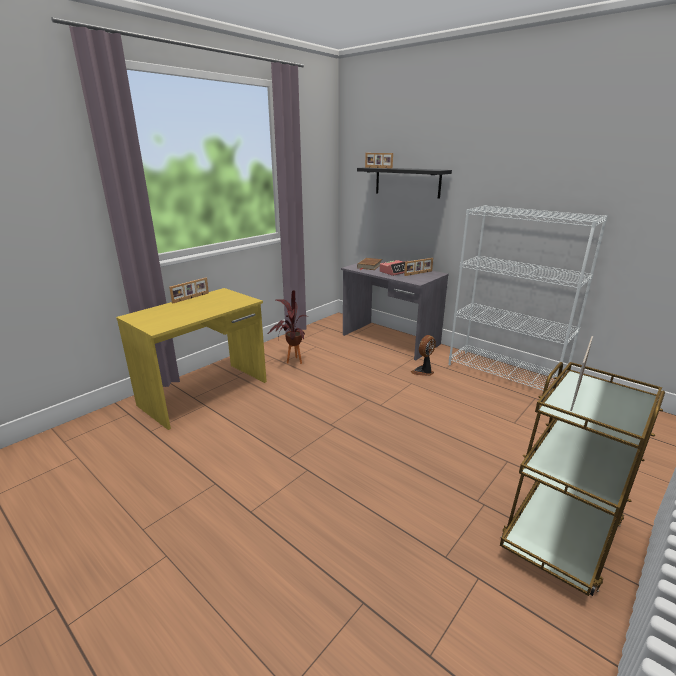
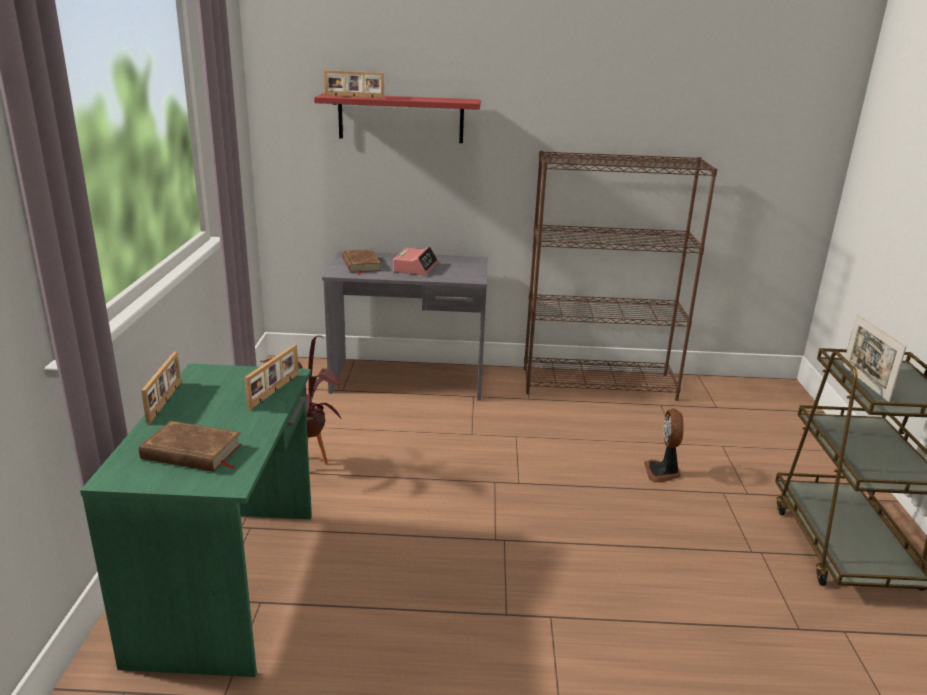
camera: 40 degrees left, 0 degrees up
(165, 316) = (192, 452): none -> brown book
(206, 393) = (231, 582): yellow desk -> green desk
(407, 182) = (401, 118): black shelf -> red shelf
(418, 273) = (451, 264): picture frame -> picture frame (275, 391)
(423, 372) = (510, 414): fan -> fan (663, 472)
(505, 373) = (599, 384): white bookcase -> brown bookcase

